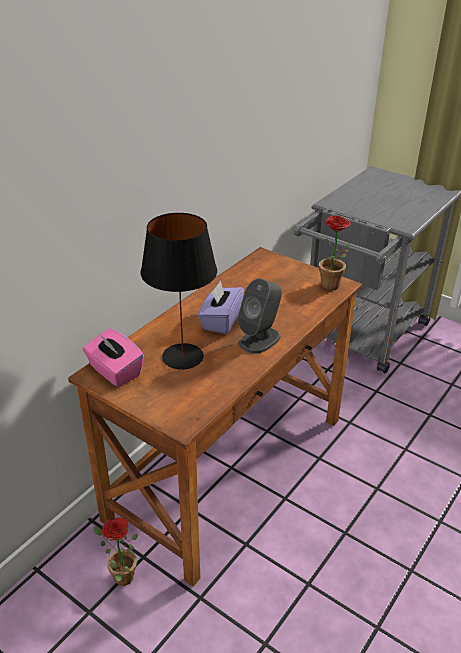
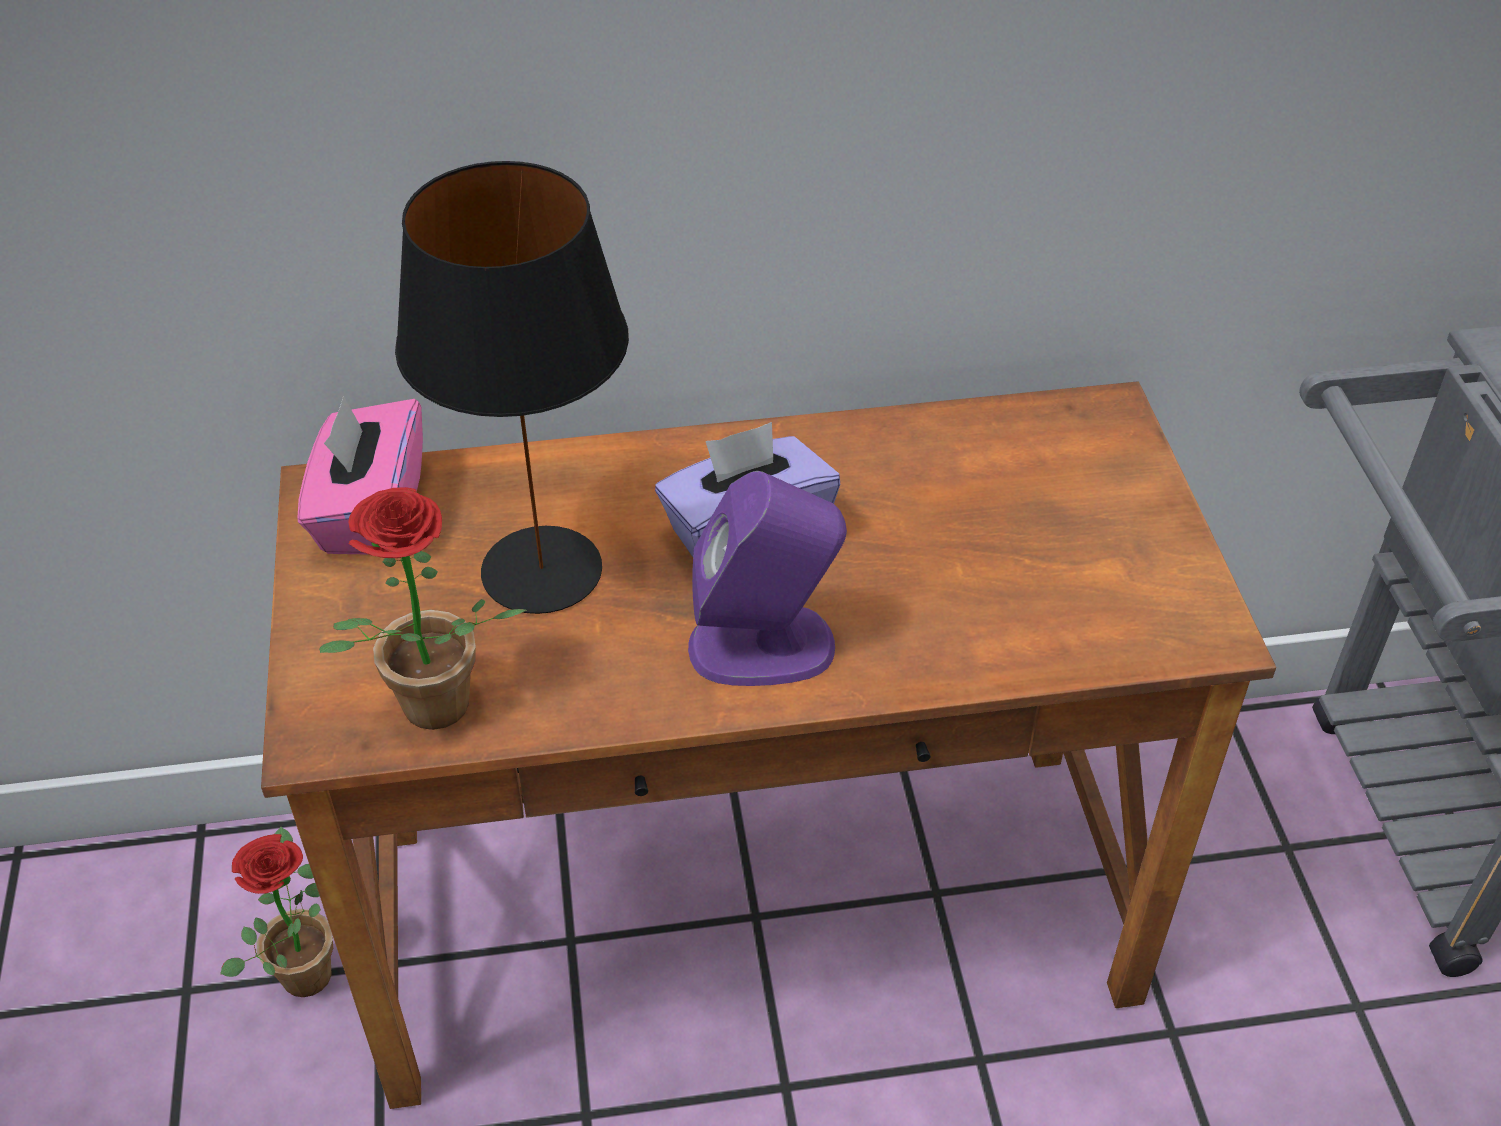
camera: 45 degrees right, 10 degrees up
(260, 339) = (764, 646): grey speaker -> purple speaker
(332, 287) = (1167, 622): potted plant -> potted plant (430, 716)

